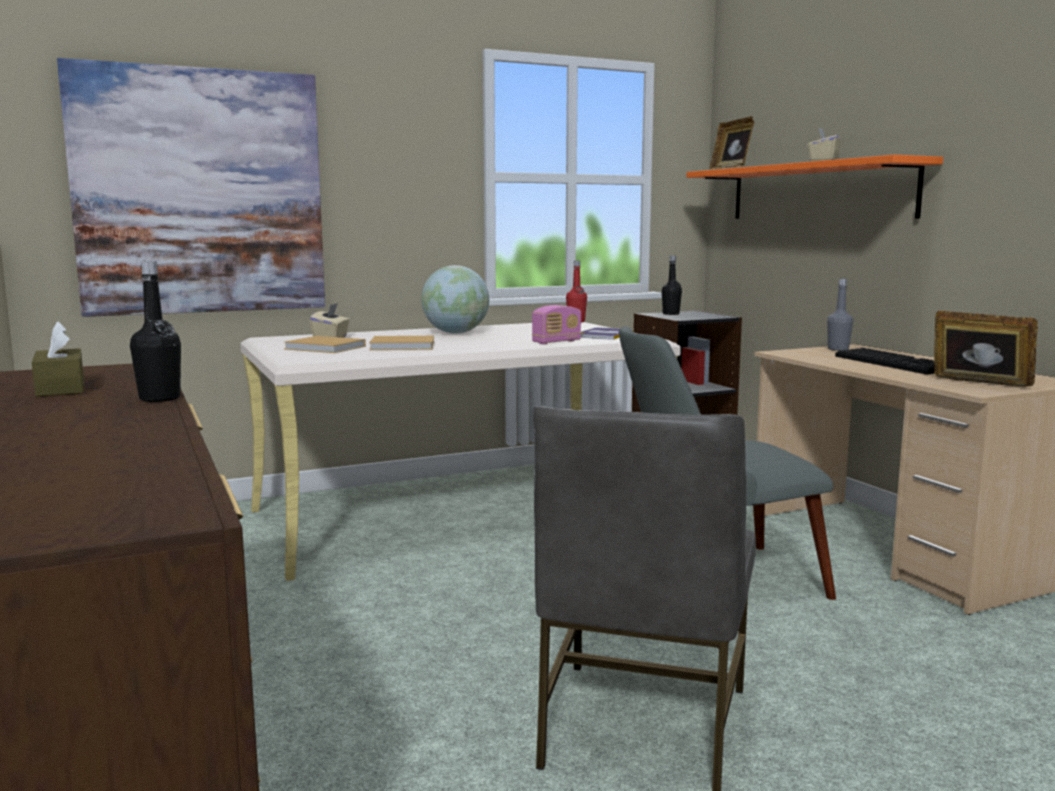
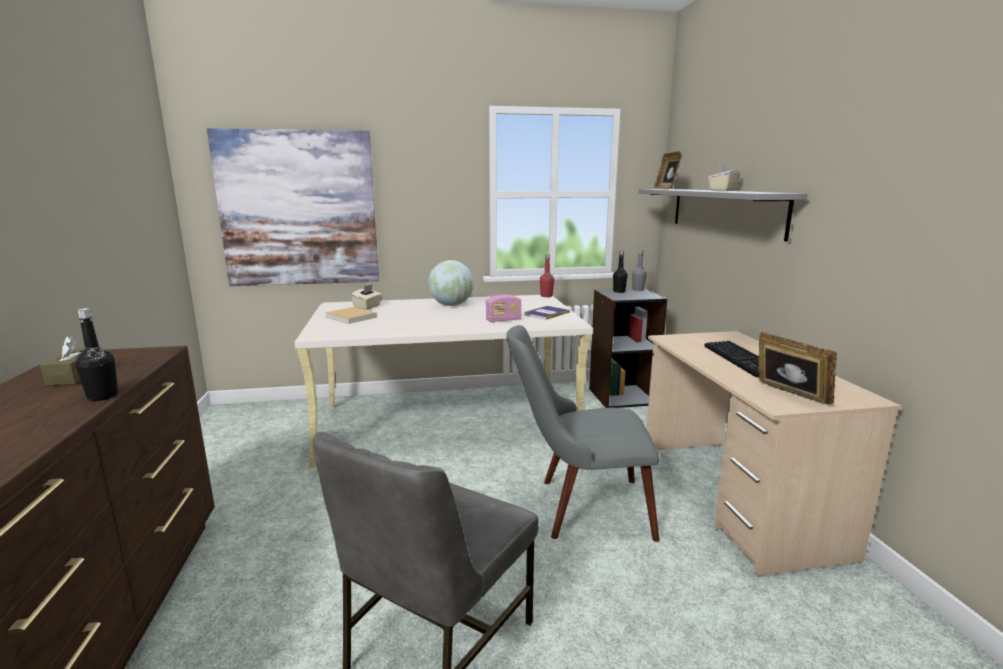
camera: 15 degrees right, 5 degrees up
(404, 346) = (400, 318): beige book -> none
(818, 192) = (724, 211): orange shelf -> grey shelf
(838, 349) = (716, 337): grey bottle -> grey bottle (638, 289)

